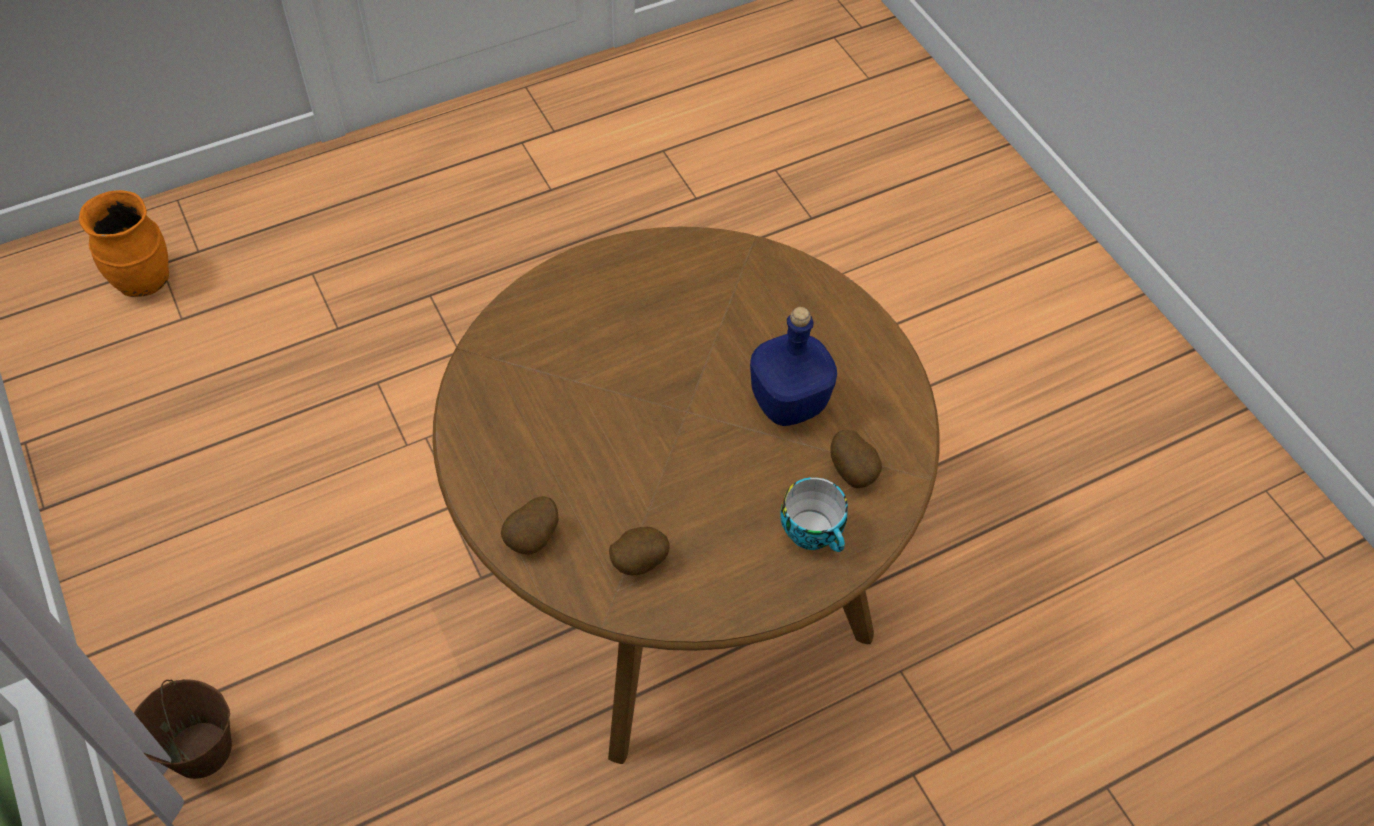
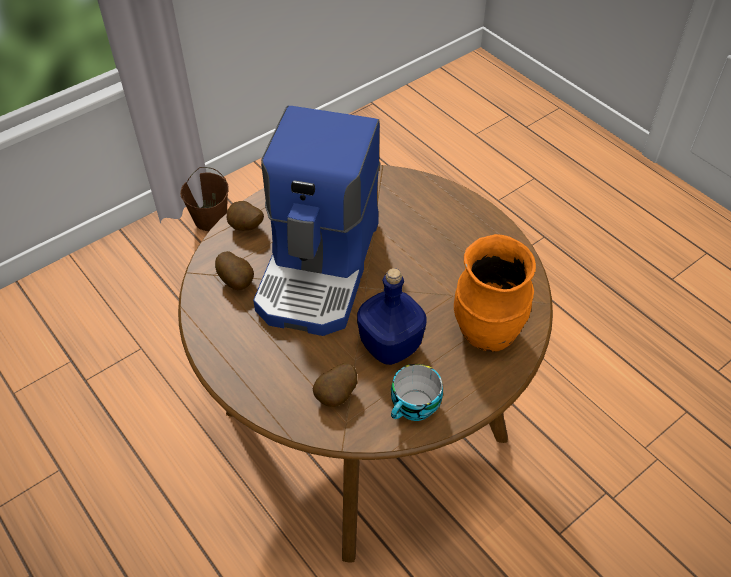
camera: 80 degrees right, 5 degrees down
(145, 281) = (494, 113): orange vase -> orange vase (487, 333)
(640, 456) = (320, 268): none -> coffee machine
(814, 532) = (277, 377): cup -> cup (414, 408)

